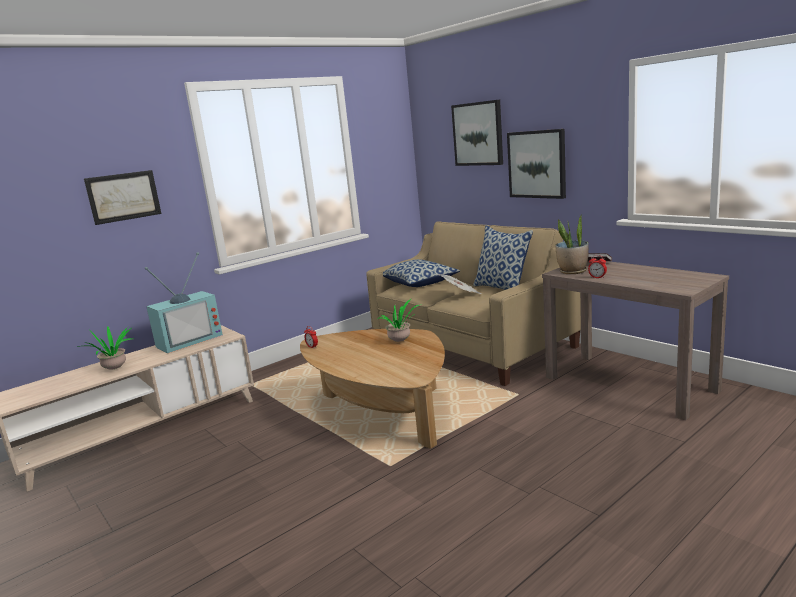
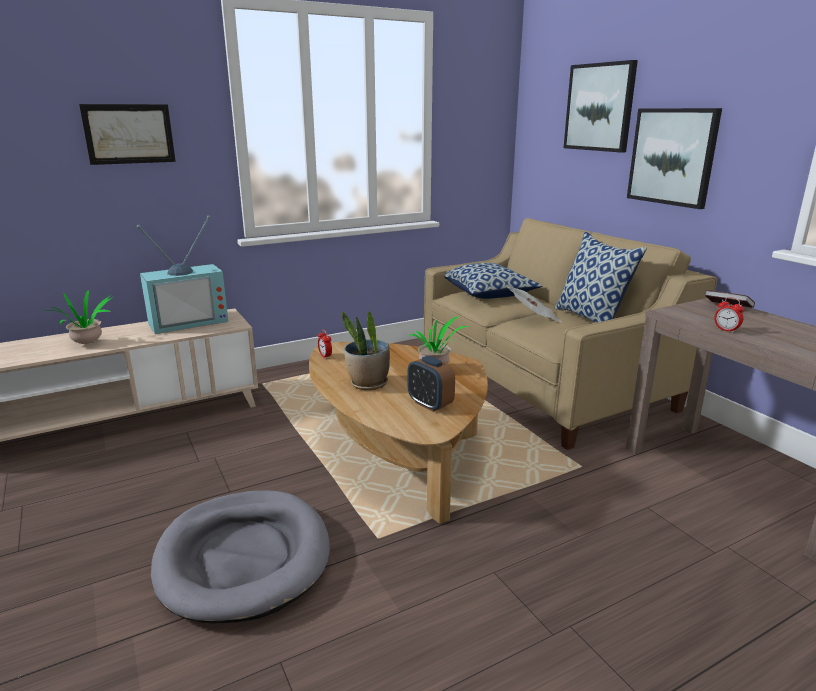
camera: 10 degrees right, 5 degrees up
(296, 498) = (244, 558): none -> grey dog bed
(407, 363) = (430, 404): none -> alarm clock
(572, 271) = (691, 314): potted plant -> potted plant (368, 384)

